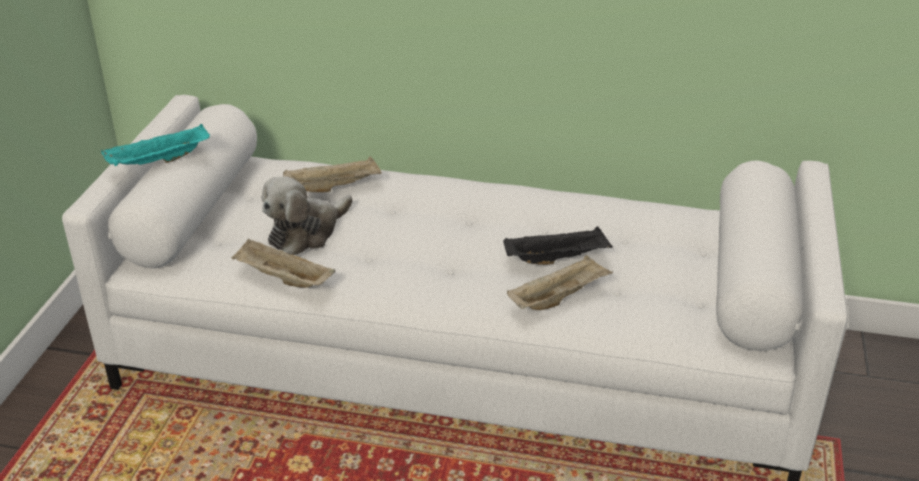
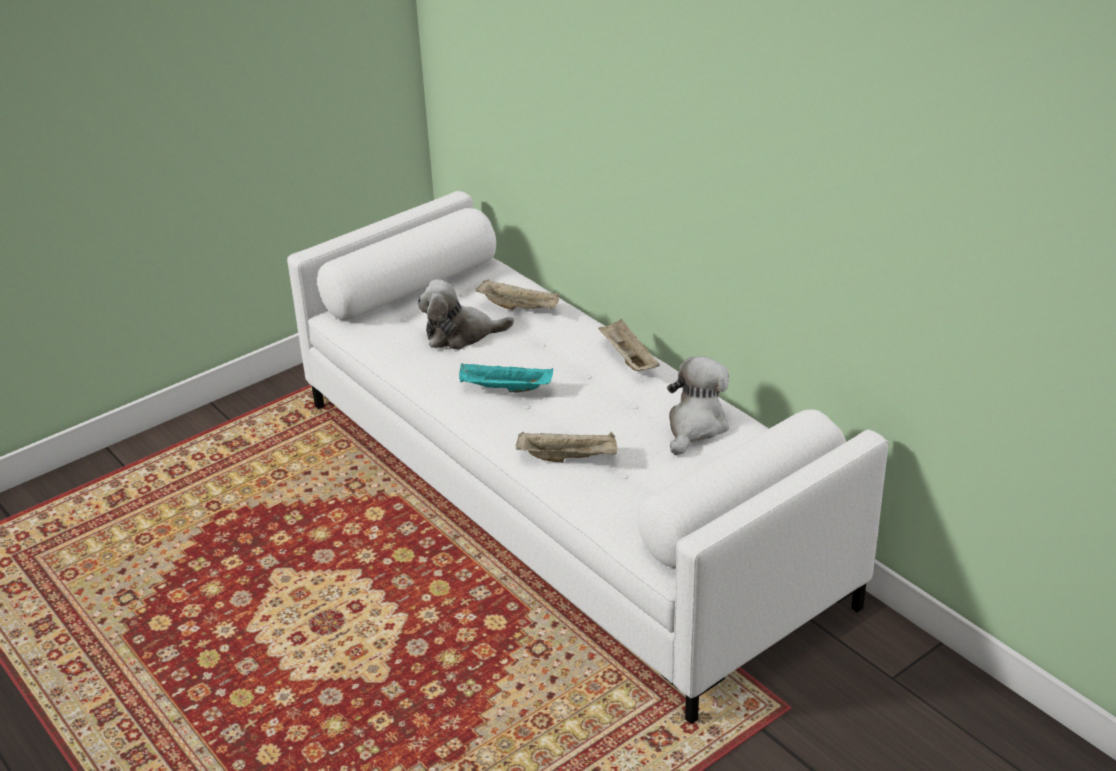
camera: 40 degrees right, 0 degrees up
(159, 162) = (380, 239): turquoise tray -> turquoise tray (504, 389)
(282, 279) = (403, 361): beige tray -> beige tray (627, 359)
(557, 258) = (608, 429): black tray -> none
(619, 225) = (695, 426): none -> plush toy

